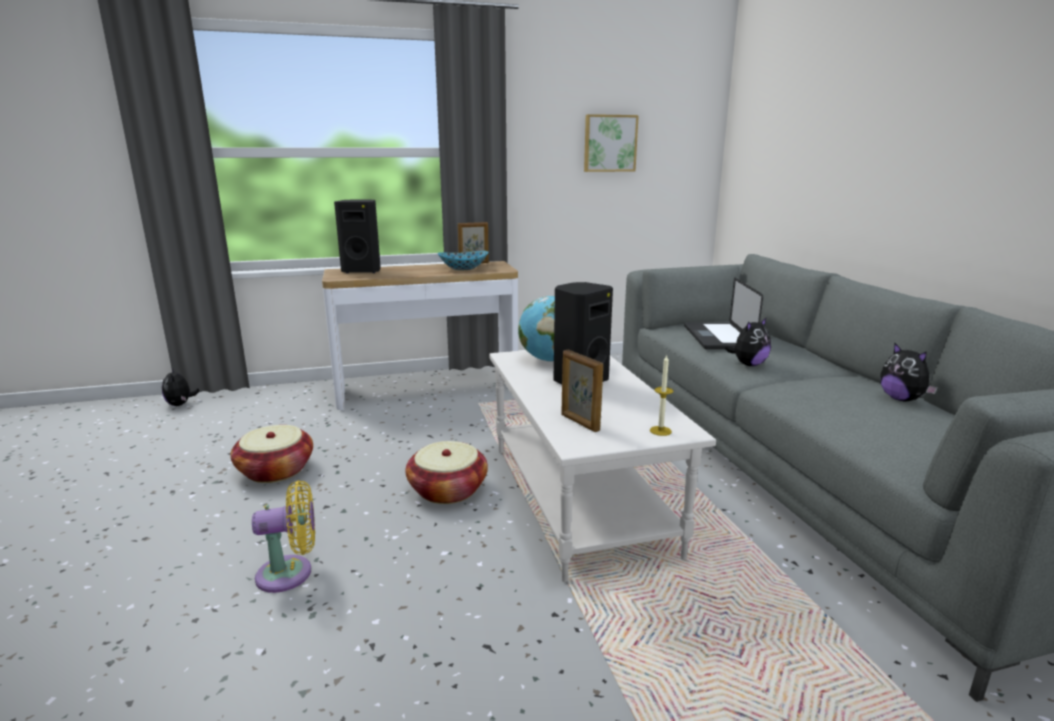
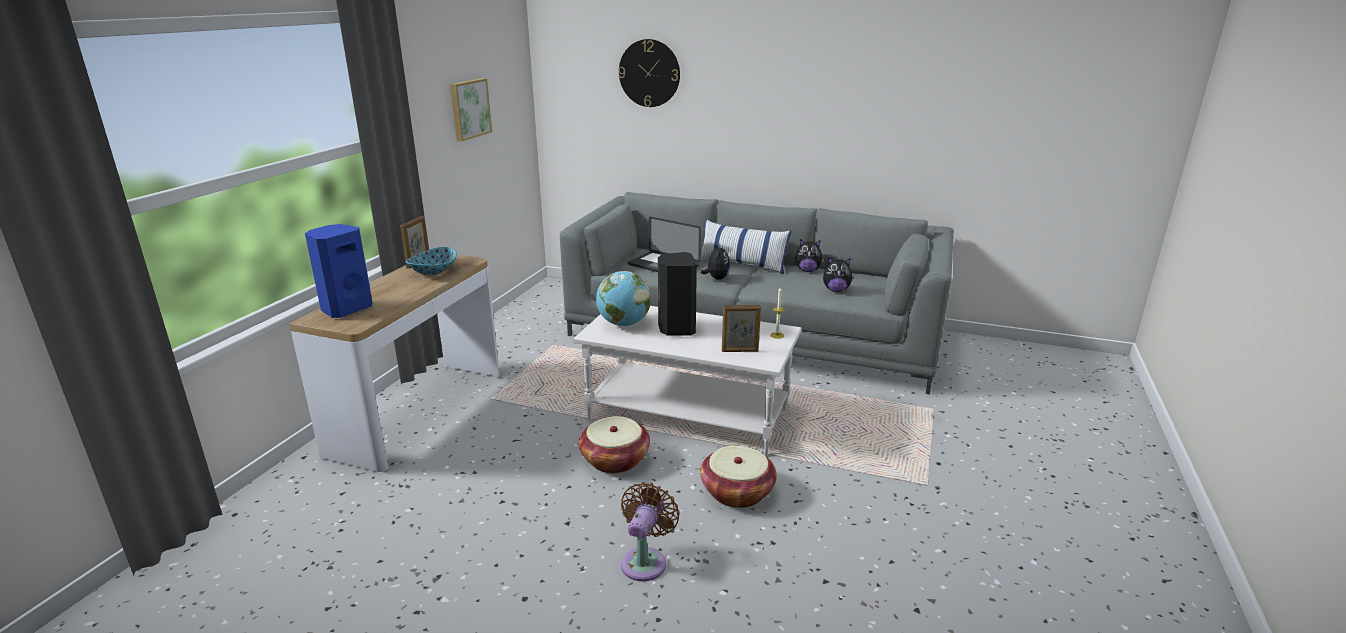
camera: 55 degrees left, 5 degrees up
(181, 404) = (163, 581): plush toy -> plush toy (836, 290)
(275, 470) = (463, 537): basket -> basket (737, 492)
(290, 573) = (645, 561): yellow fan -> brown fan
(363, 271) = (345, 309): black speaker -> blue speaker
(818, 365) = (742, 264): none -> pillow
(822, 108) = (649, 73): none -> wall clock

